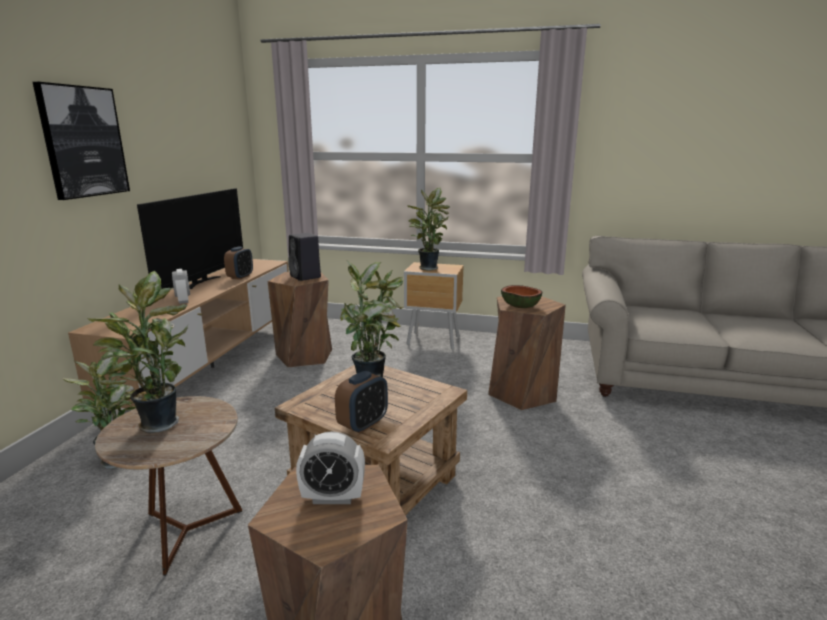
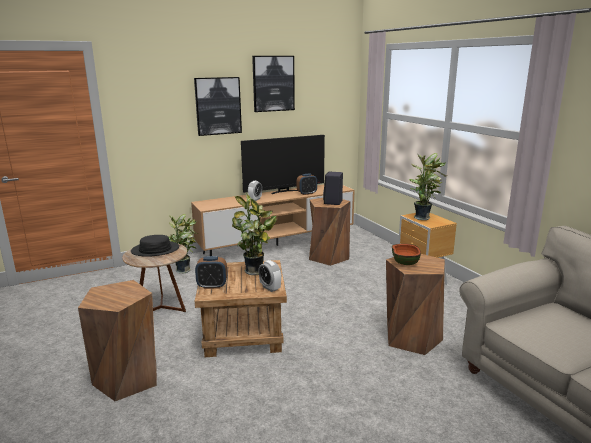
camera: 50 degrees right, 0 degrees up
(157, 106) = (273, 83): none -> picture
(158, 422) = (155, 250): potted plant -> black hat
(333, 497) = (119, 293): alarm clock -> alarm clock (270, 288)

